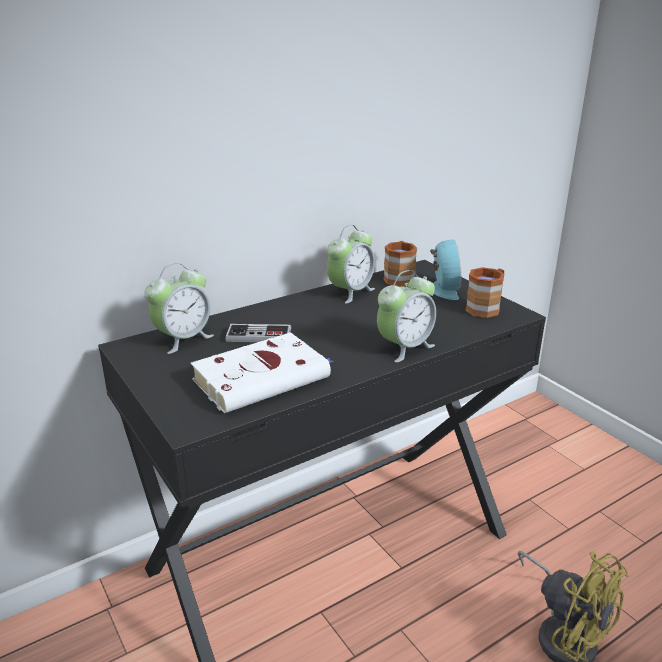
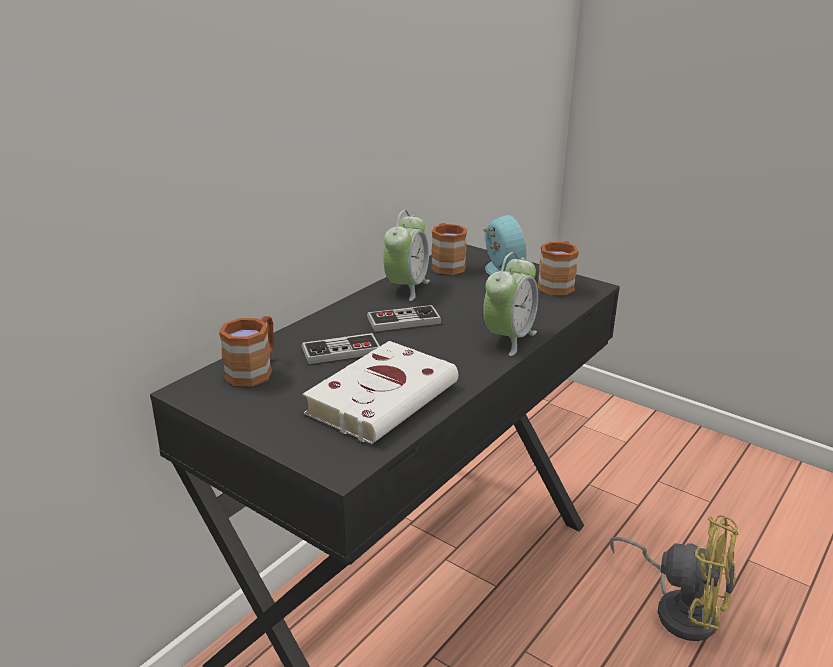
camera: 20 degrees left, 0 degrees up
(183, 339) = (254, 370): alarm clock -> brown mug
(327, 319) = (403, 321): none -> game controller

